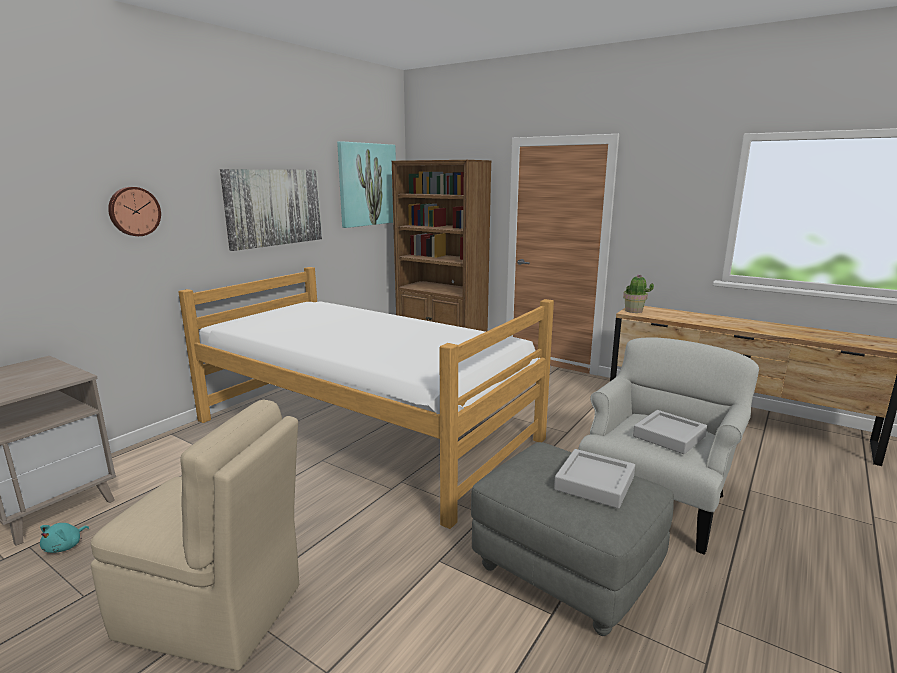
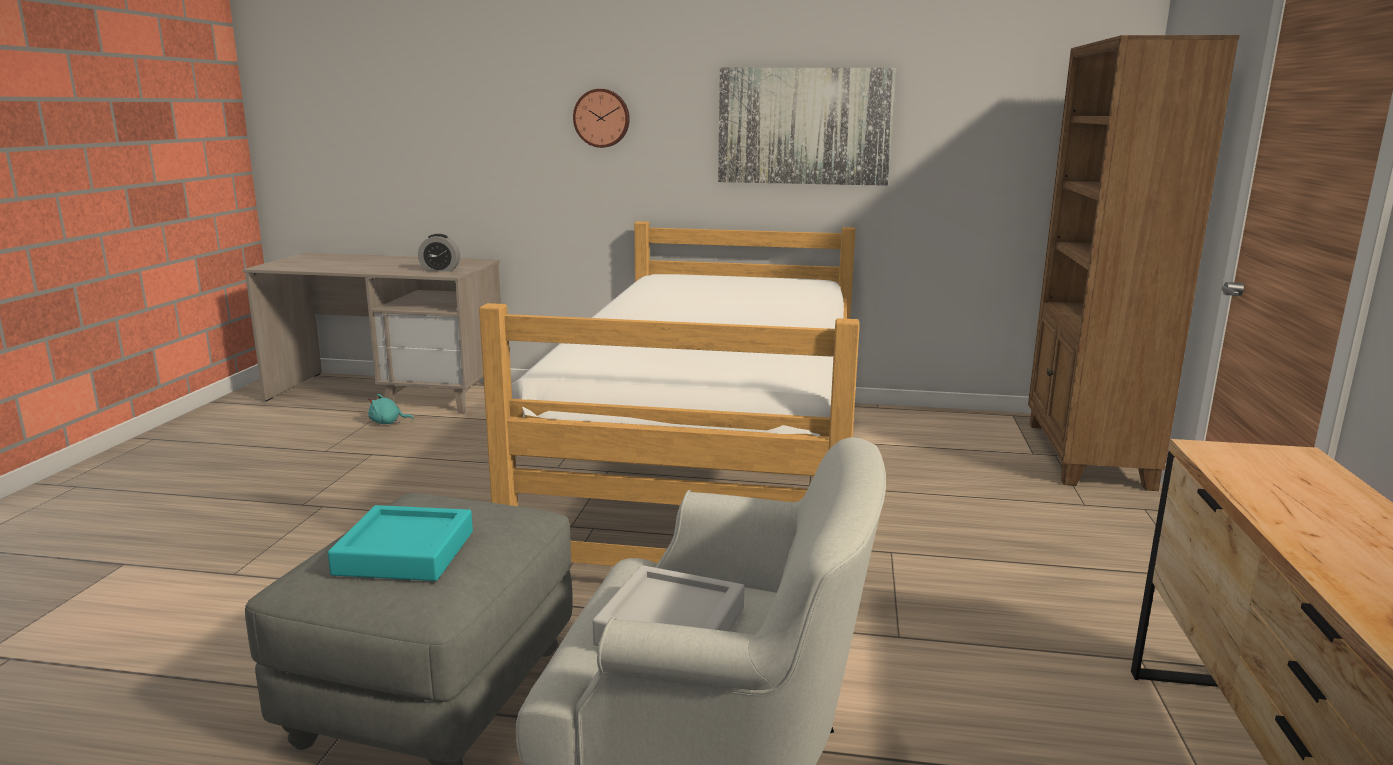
camera: 65 degrees right, 0 degrees up
(44, 378) = (440, 270): none -> alarm clock
(214, 613) = (311, 503): beige chair -> none
(367, 184) = (1026, 97): picture -> none
(594, 483) = (405, 553): grey tray -> turquoise tray
(634, 311) = (1237, 453): potted plant -> none

